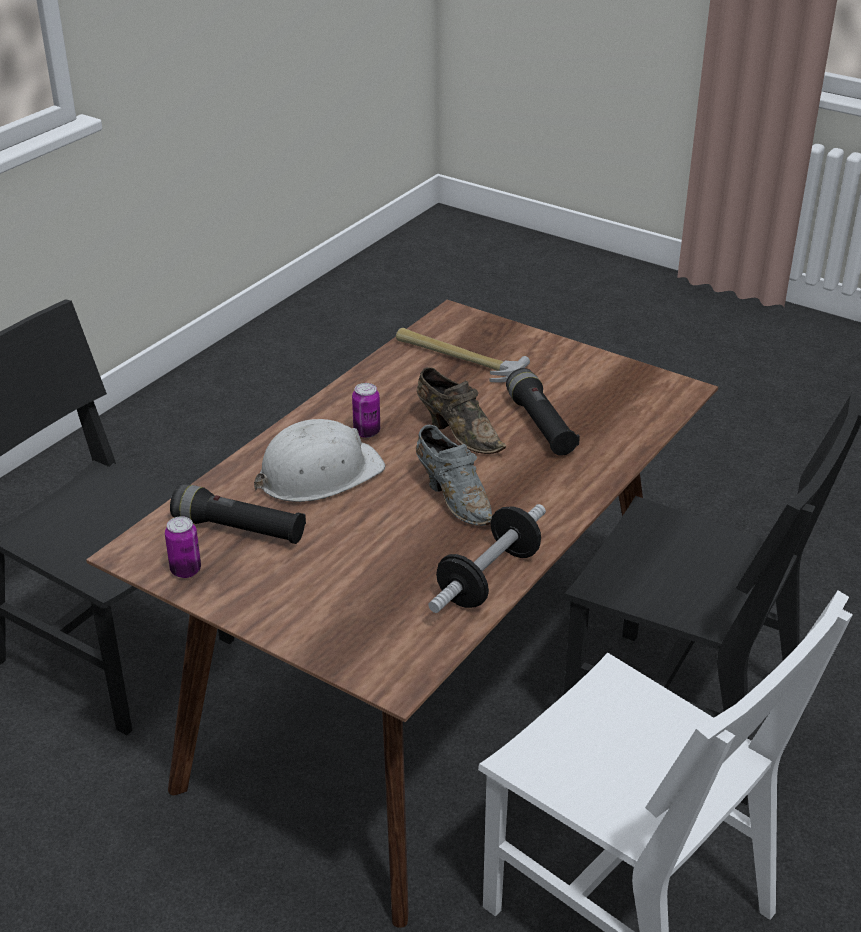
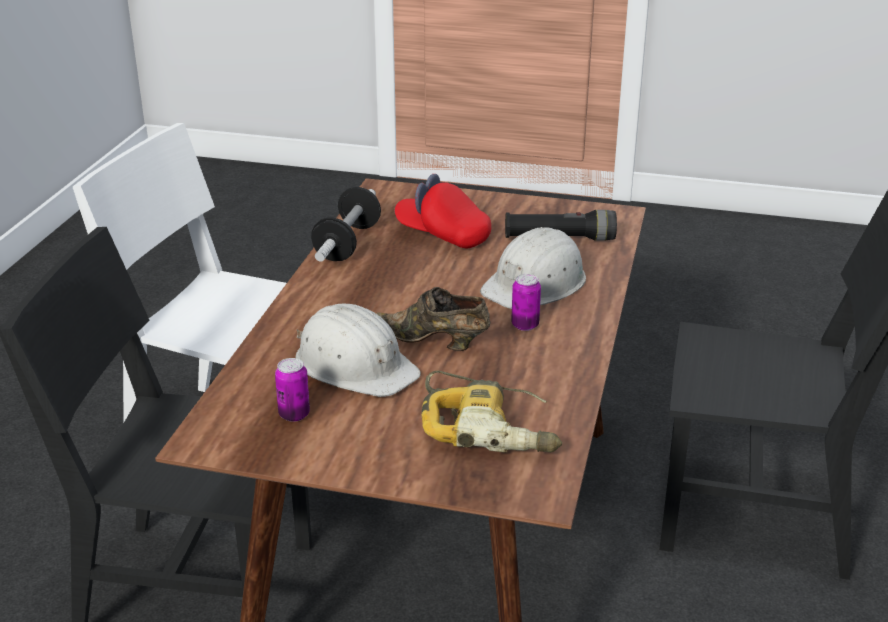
camera: 160 degrees right, 5 degrees down
(186, 570) = (569, 212): can -> can (294, 414)
(367, 566) = (443, 235): none -> red cap
(454, 497) = (405, 288): grey shoe -> none
(458, 358) = (490, 427): hammer -> power drill
(540, 425) = (355, 365): black flashlight -> white hard hat

